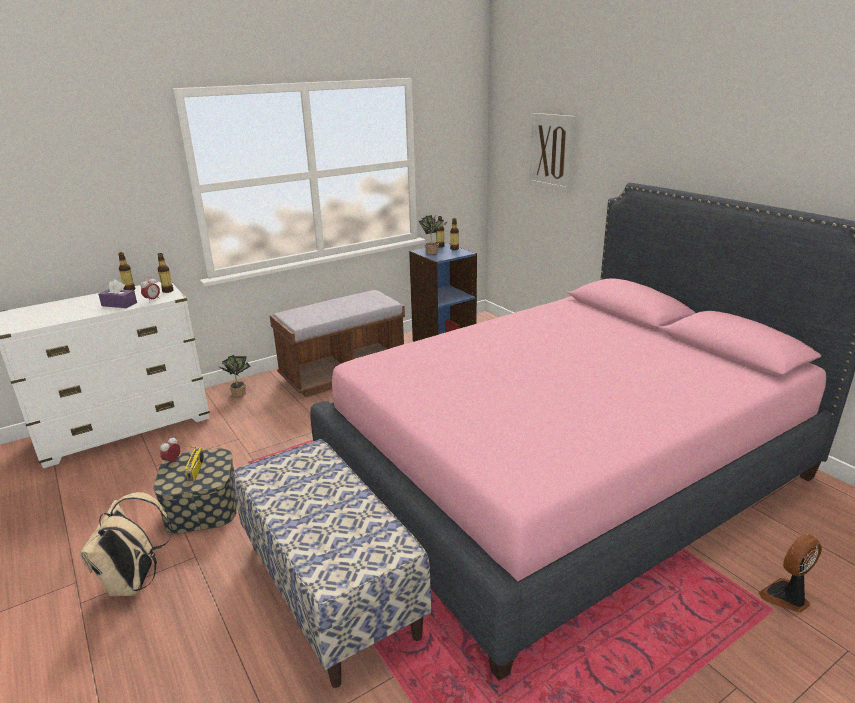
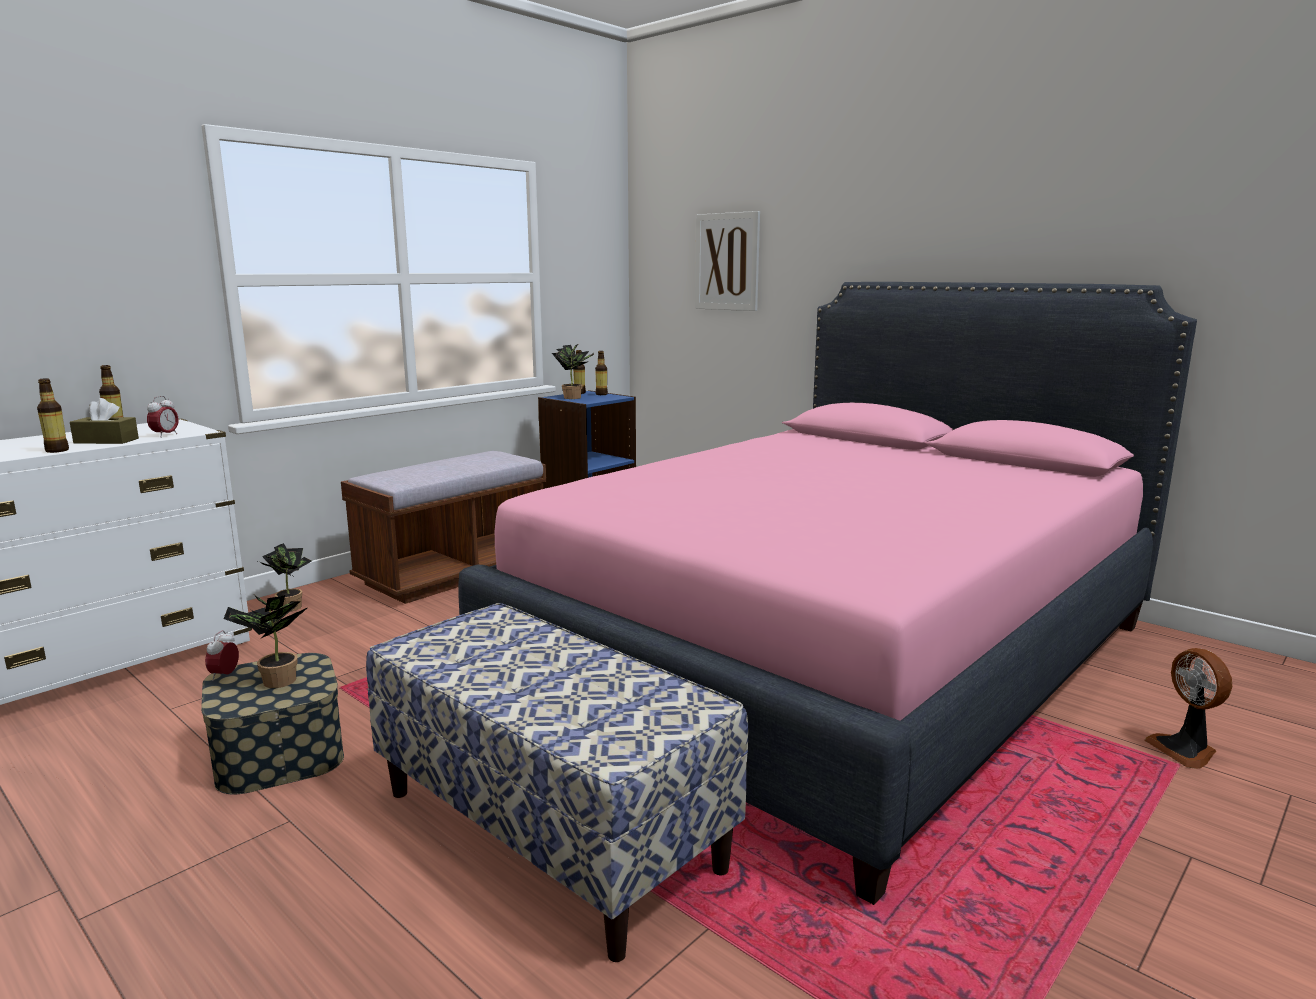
camera: 15 degrees left, 10 degrees down
(119, 304) = (106, 441): purple tissue box -> brown tissue box
(135, 583) = (184, 873): beige backpack -> none
(168, 291) = (186, 427): bottle -> bottle (57, 450)
(196, 470) = (274, 682): radio -> potted plant
(786, 597) = (1185, 750): fan -> fan turned 60 degrees counterclockwise

